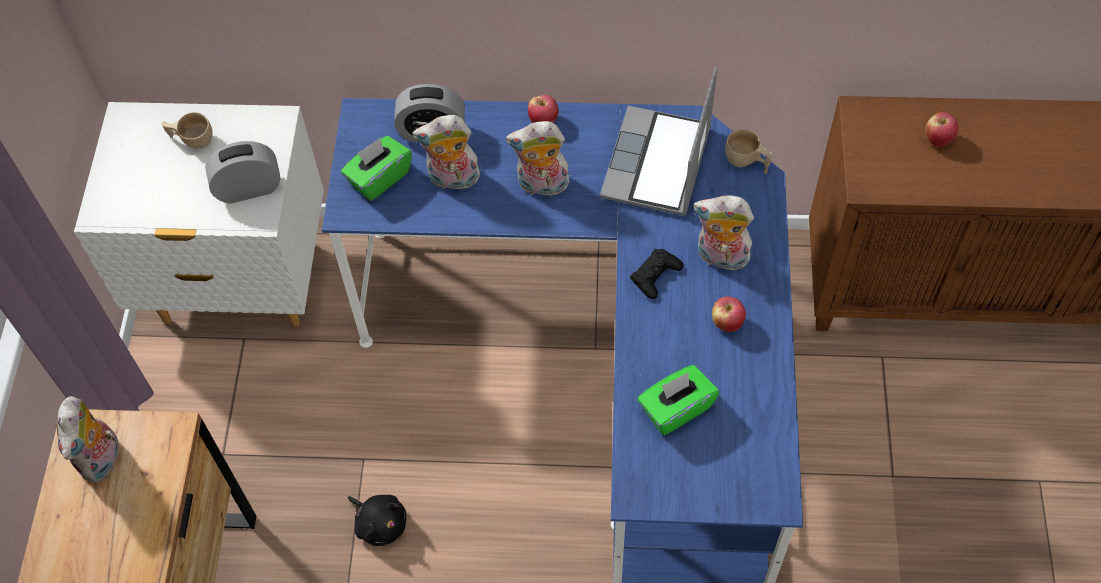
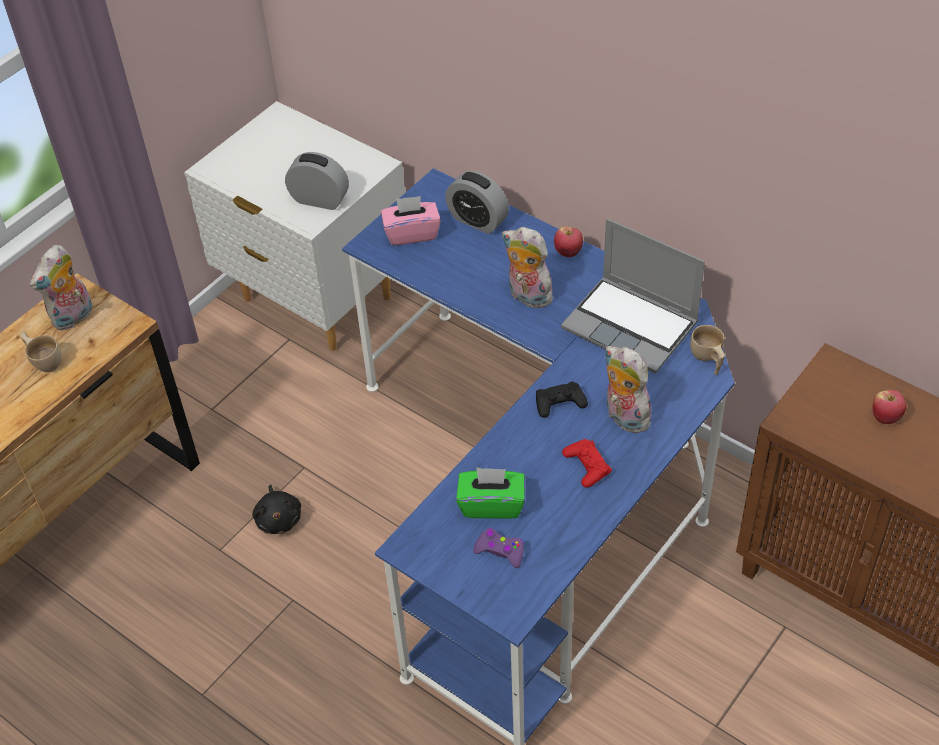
camera: 35 degrees right, 10 degrees down
(192, 140) = (309, 150): beige cup -> beige cup (44, 360)
(379, 178) = (412, 233): green tissue box -> pink tissue box
(452, 180) = (463, 260): plush toy -> none
(658, 165) = (632, 326): laptop -> laptop turned 105 degrees counterclockwise
(719, 448) = (500, 551): none -> purple game controller
(727, 323) = (587, 466): apple -> red game controller

